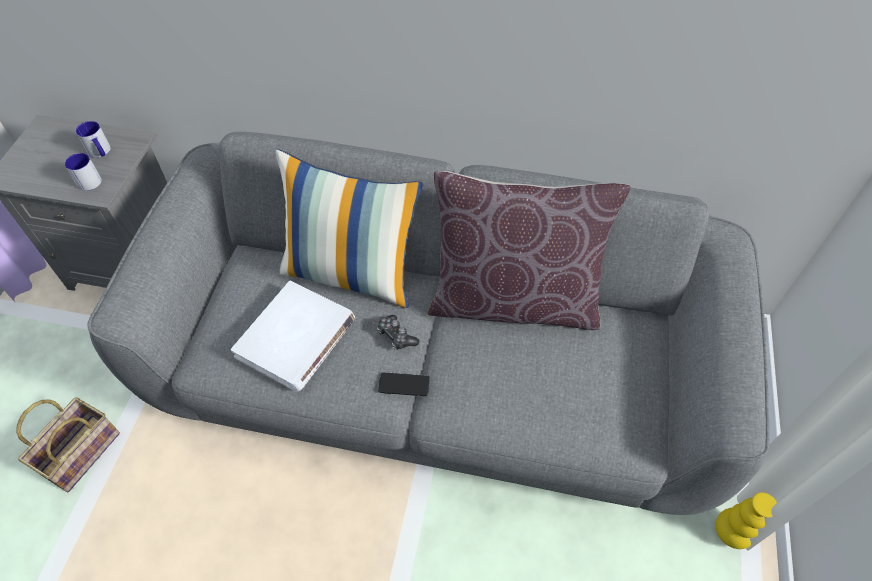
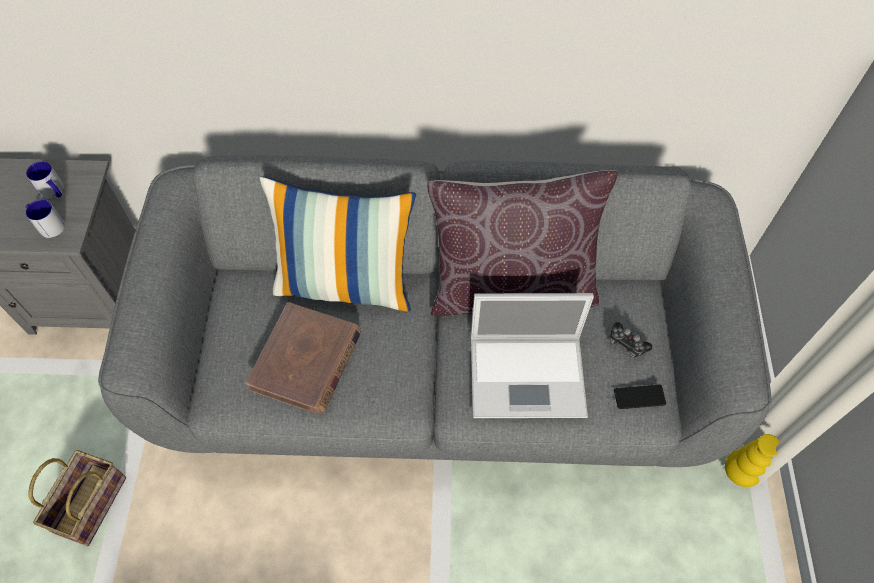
camera: 10 degrees left, 5 degrees up
(296, 339) = (306, 360): white book -> brown book
(396, 336) = (405, 342): game controller -> game controller (627, 344)
(404, 384) = (422, 389): phone -> phone (639, 397)
(515, 387) = (529, 375): none -> laptop

